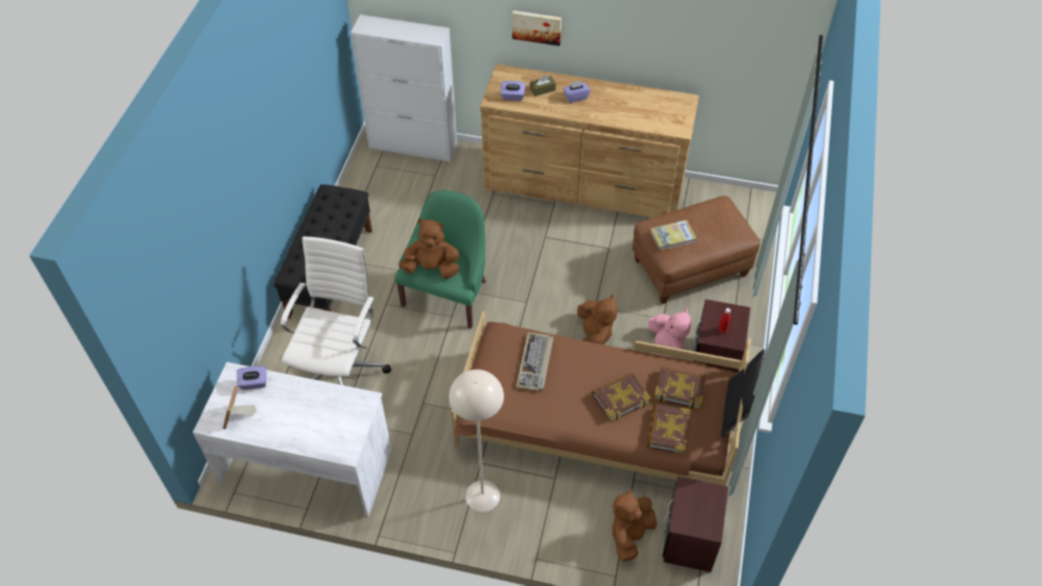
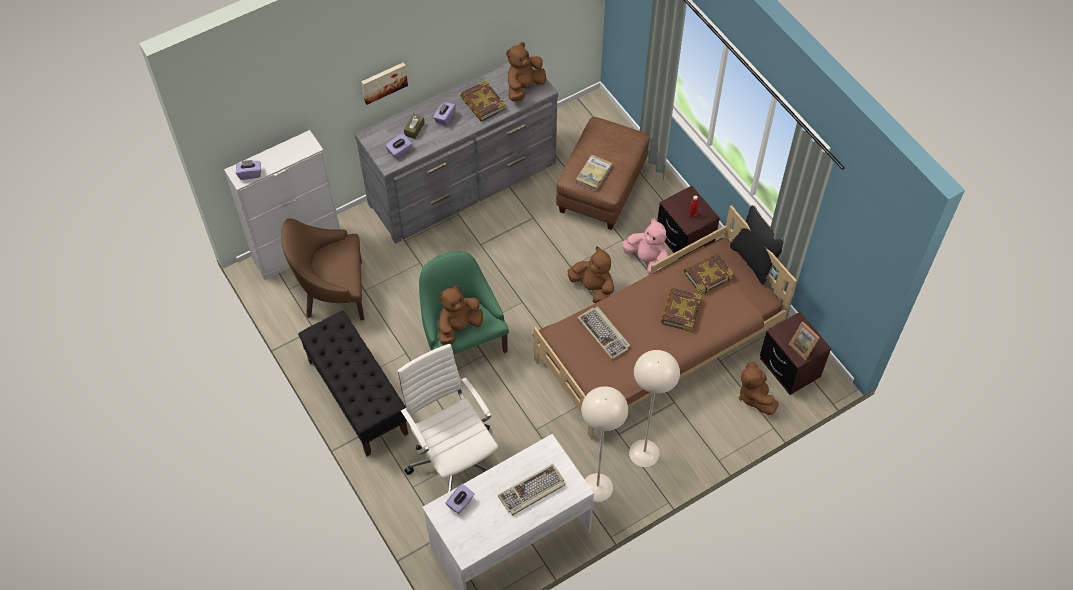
camera: 45 degrees left, 5 degrees up
(238, 417) = (480, 533): picture frame -> picture frame (803, 346)
(312, 422) = (532, 491): none -> keyboard
(372, 28) = (250, 174): none -> purple tissue box
(402, 190) = (333, 292): none -> brown armchair
(414, 488) = (597, 487): none -> beige floor lamp
(584, 185) = (464, 184): brown dresser -> grey dresser
(666, 117) = (524, 87): none -> brown plush toy
(668, 431) = (730, 308): book -> book (482, 104)

